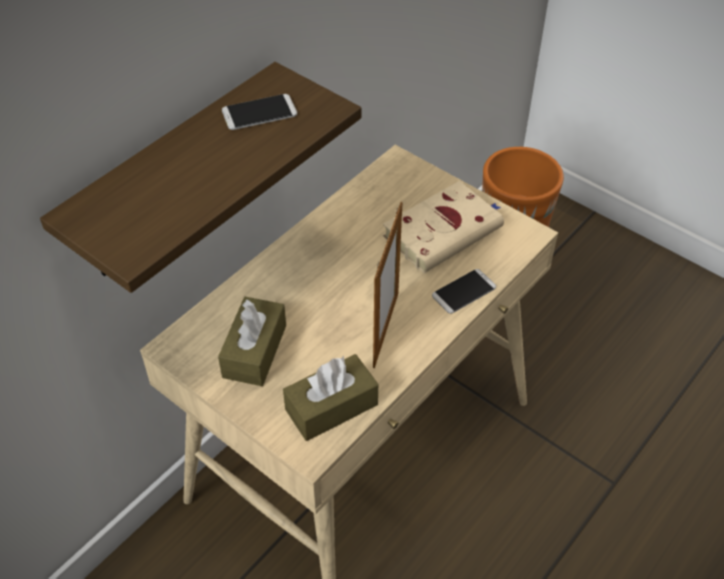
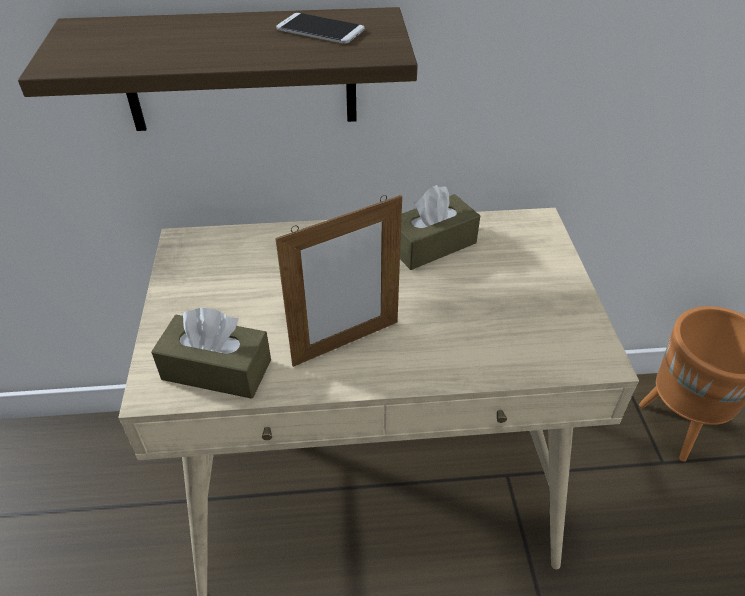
camera: 45 degrees right, 5 degrees down
(254, 351) = (227, 283): brown tissue box -> brown tissue box (432, 245)
(444, 230) = (511, 300): beige book -> none
(464, 292) = (460, 364): phone -> none

